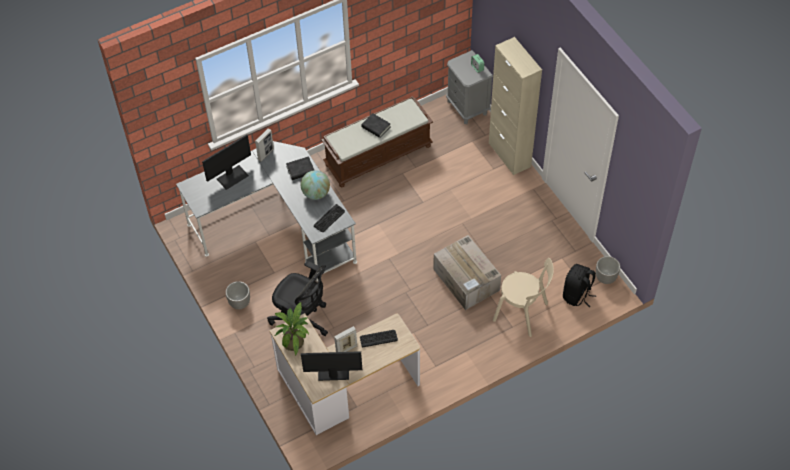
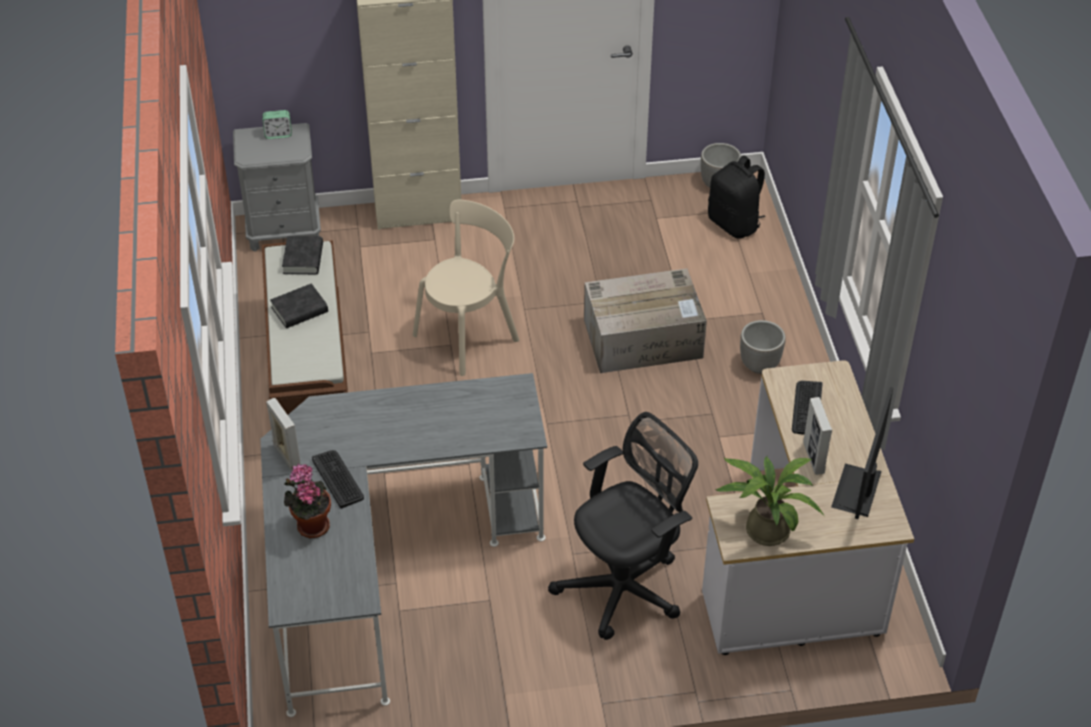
camera: 70 degrees left, 10 degrees down
(232, 176) = (311, 525): monitor -> potted plant
(240, 303) = (534, 675): planter -> planter (759, 365)
(300, 170) = (361, 416): black book -> black book (303, 259)
(316, 193) = (431, 408): globe -> none
(329, 218) = (502, 405): keyboard -> keyboard (338, 479)
(523, 313) = (741, 293): beige chair -> beige chair (469, 335)

